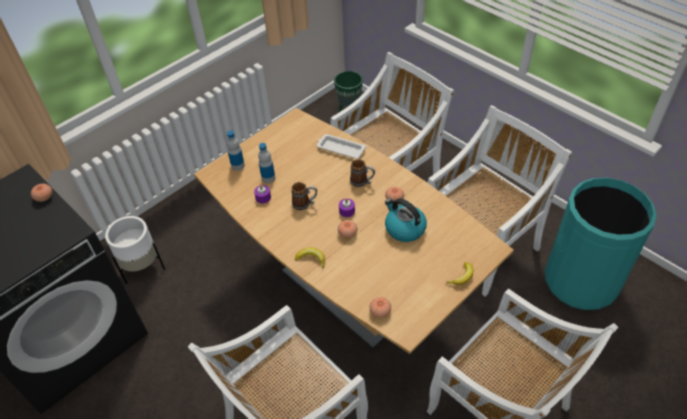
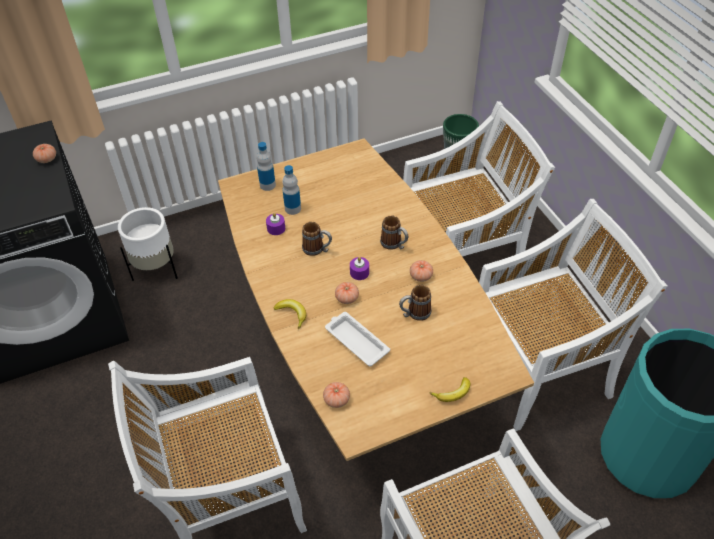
camera: 20 degrees right, 0 degrees up
(340, 149) = (389, 199): white tray -> white tray (356, 341)
(404, 228) = (414, 314): kettle -> mug

